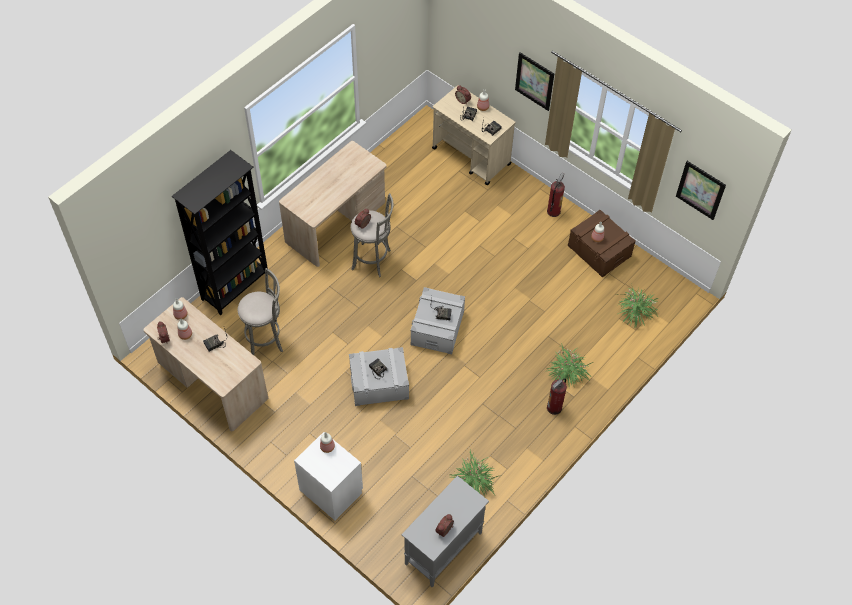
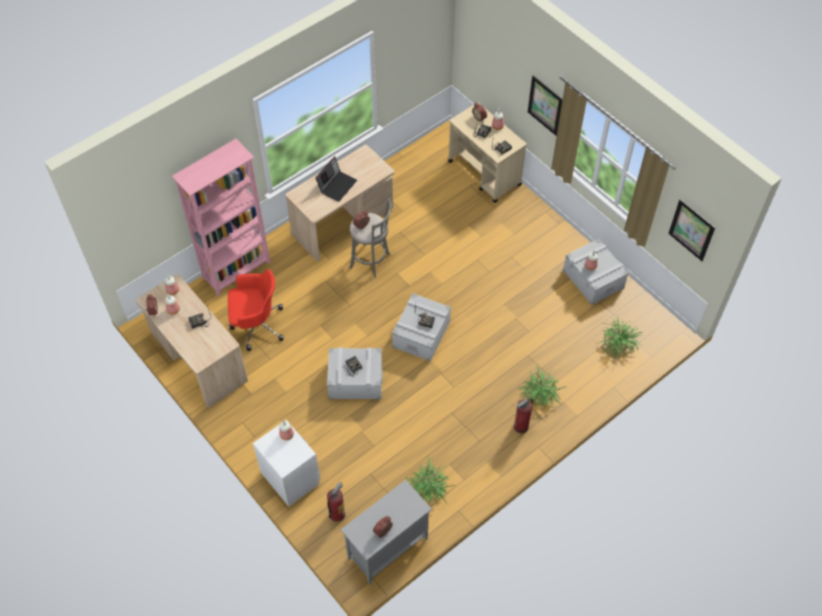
camera: 10 degrees right, 0 degrees up
(236, 287) = (237, 271): black bookcase -> pink bookcase
(266, 340) = (256, 325): grey stool -> red office chair
(330, 186) = (337, 185): none -> laptop
(553, 211) = (555, 235): fire extinguisher -> fire extinguisher (337, 514)
(599, 251) = (593, 279): brown storage box -> grey storage box

